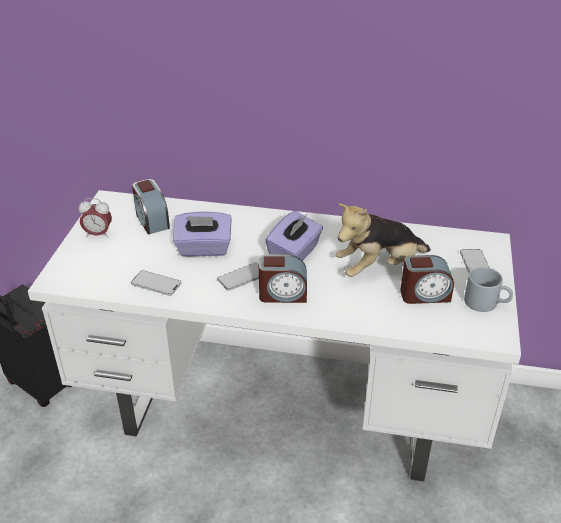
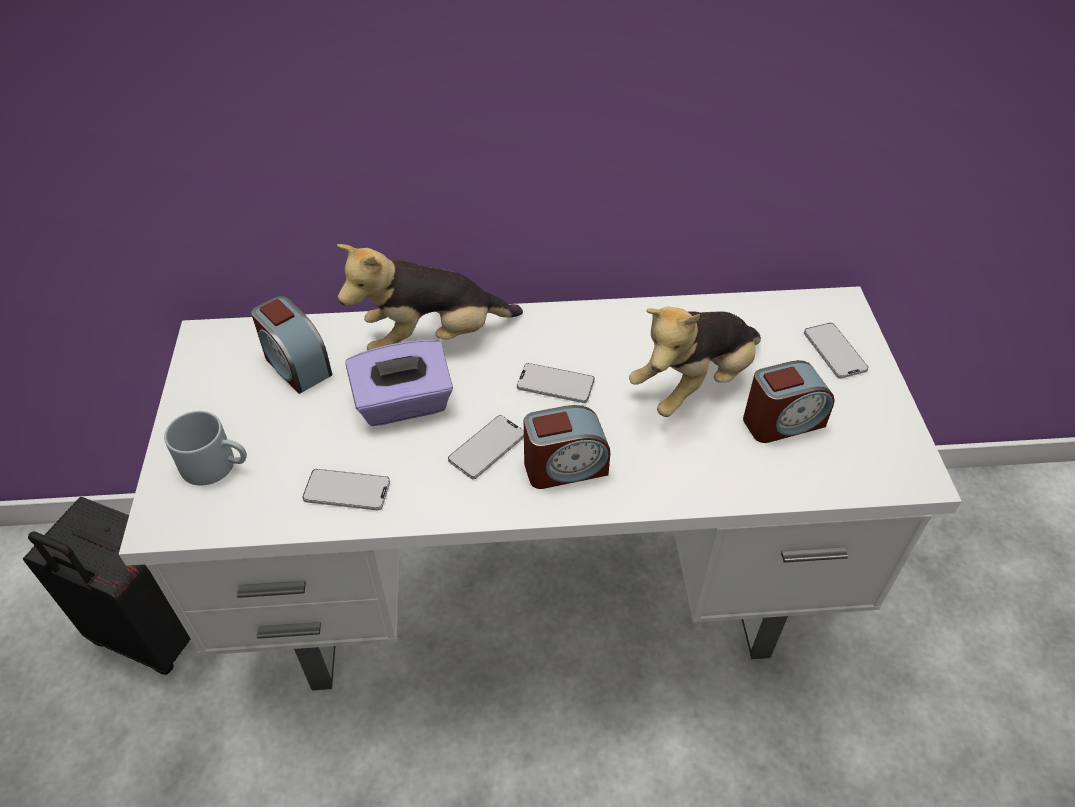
camera: 15 degrees left, 10 degrees up
(98, 234) = (211, 410): alarm clock -> none
(233, 220) = (433, 338): none -> plush toy
(294, 253) = (555, 384): purple tissue box -> phone
(486, 302) = (876, 416): grey mug -> grey mug (217, 465)

